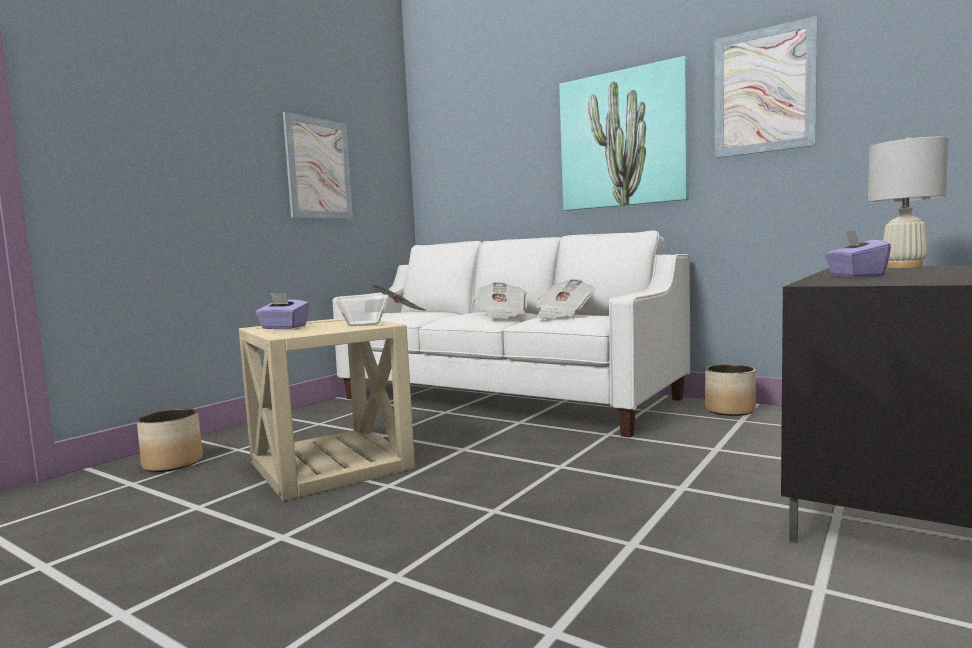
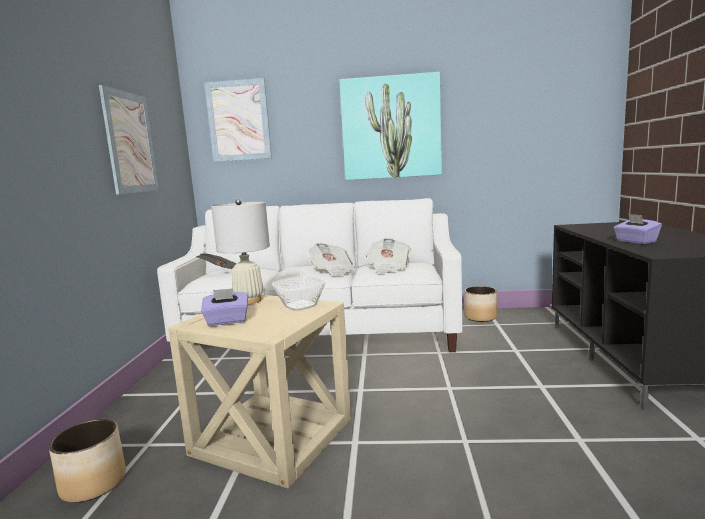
camera: 30 degrees left, 5 degrees up
(764, 91) = (490, 103): picture -> picture (238, 120)
(904, 267) = (604, 225): white table lamp -> white table lamp (249, 301)

